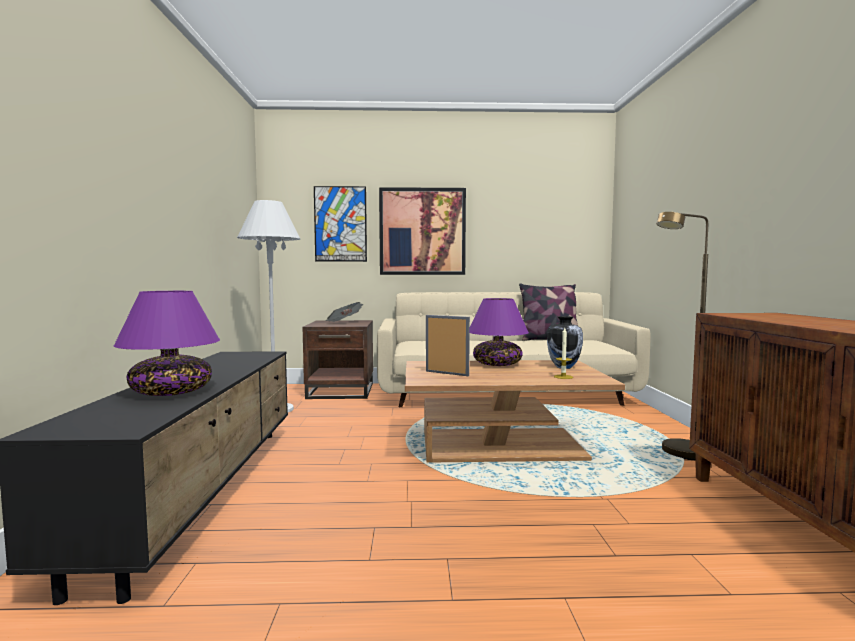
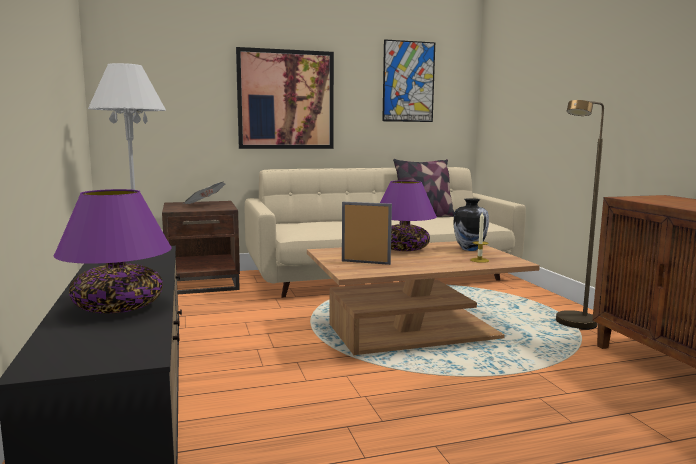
camera: 15 degrees left, 5 degrees up
(340, 224) = (190, 88): picture -> picture (408, 81)

